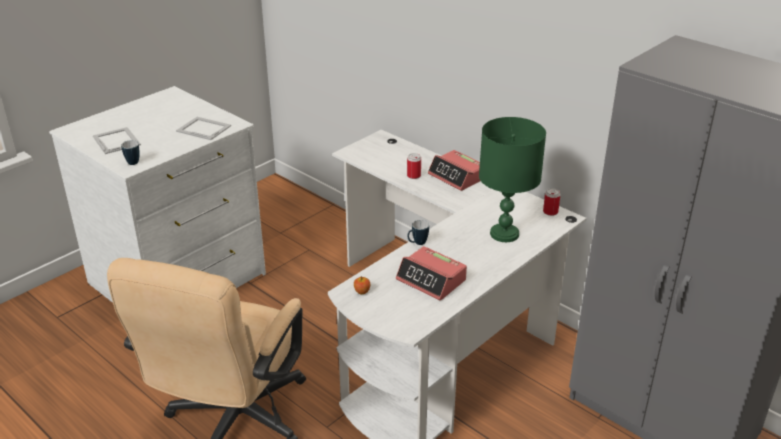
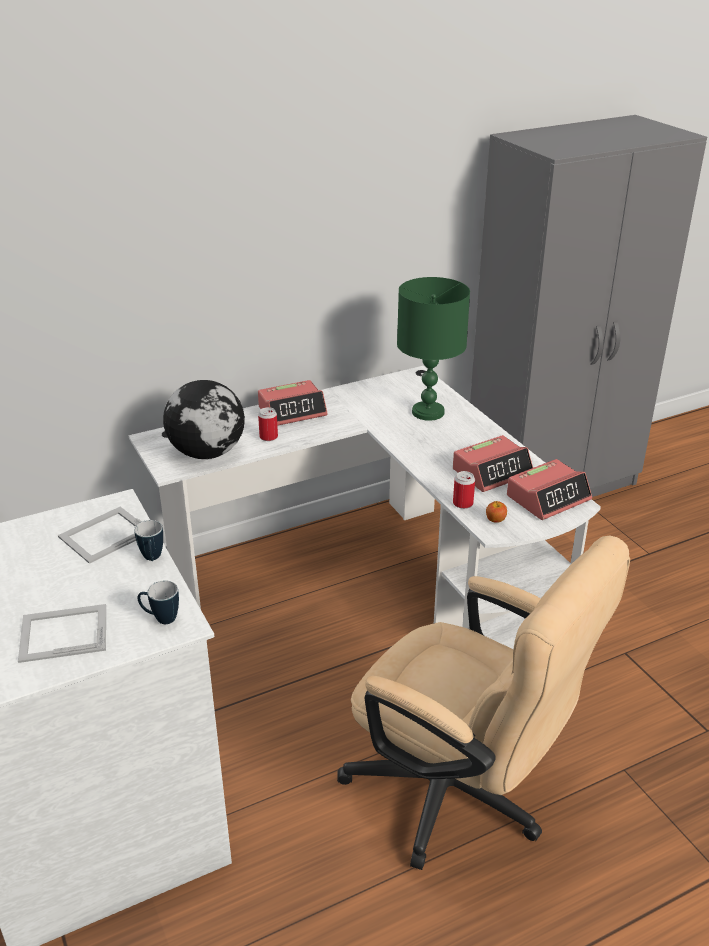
camera: 70 degrees left, 0 degrees up
(378, 160) = (208, 453): none -> globe
(409, 314) = (548, 498): none -> alarm clock
(417, 243) = (417, 465): mug -> mug (152, 559)
(550, 212) = (402, 379): can -> can (463, 503)

